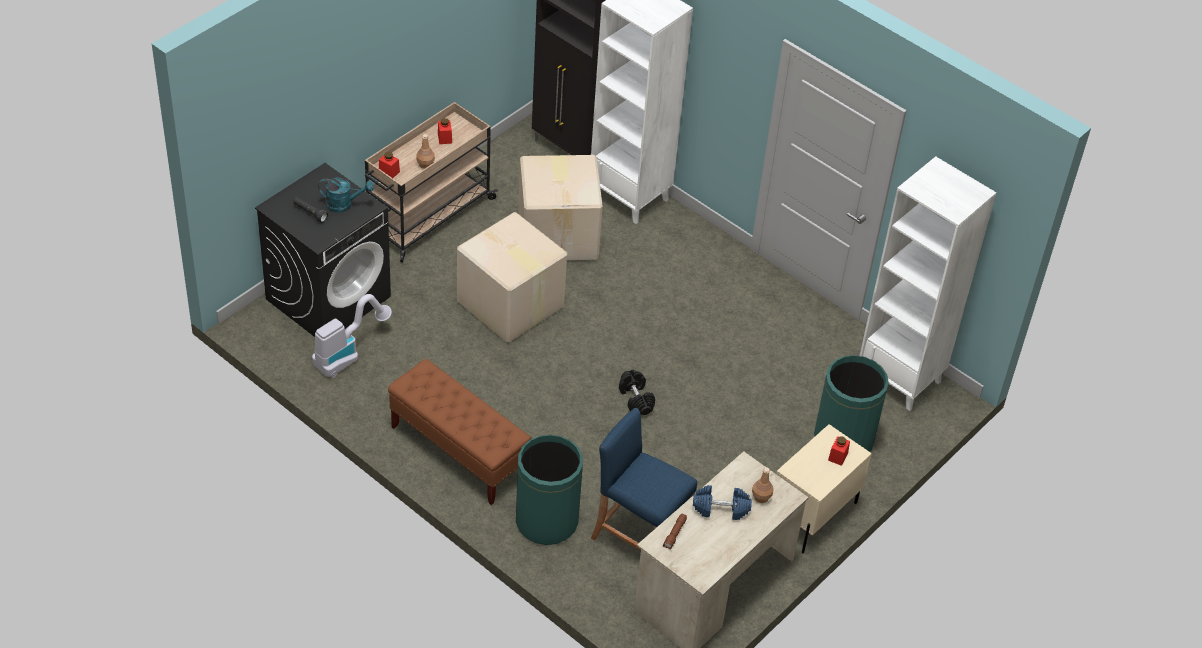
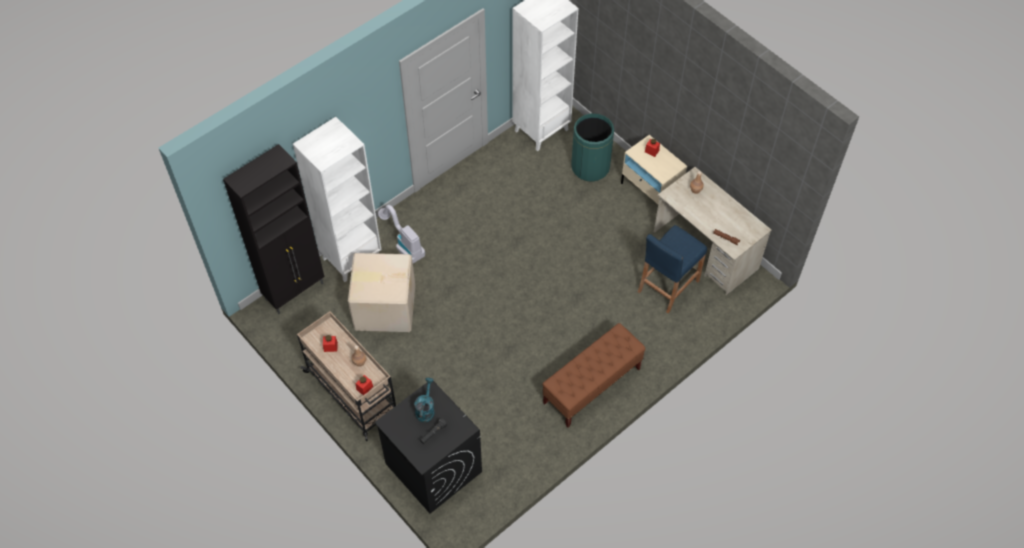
camera: 80 degrees left, 10 degrees up
(348, 354) = (493, 455): vacuum cleaner -> vacuum cleaner (404, 245)
(510, 305) = (454, 344): cardboard box -> none
(546, 521) = (653, 337): green trash can -> none
(635, 399) = (549, 275): black dumbbell -> none
(721, 509) = (705, 212): blue dumbbell -> none

